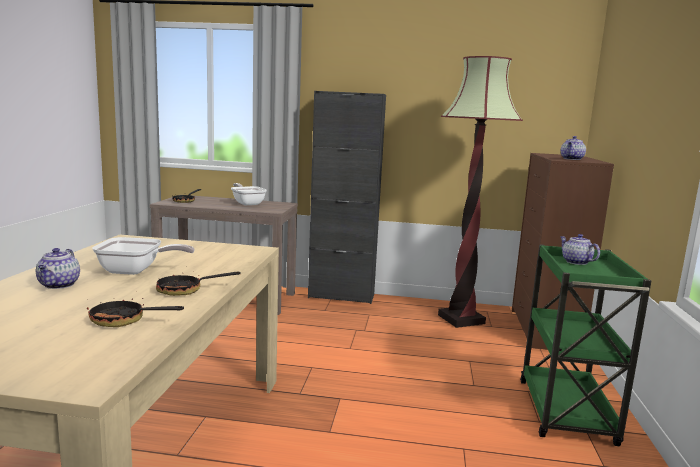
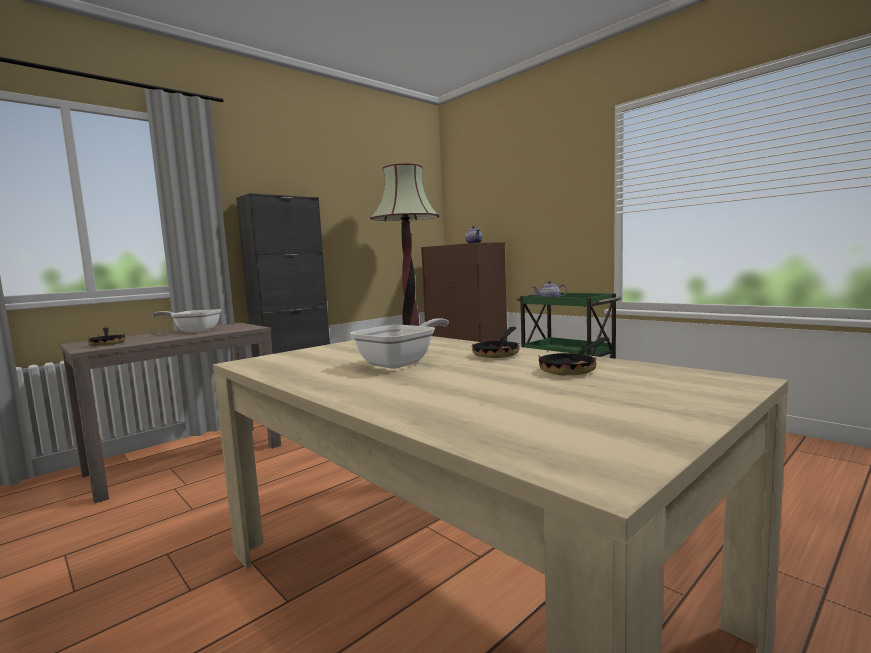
camera: 50 degrees left, 5 degrees down
(59, 285) = (407, 385): teapot -> none

